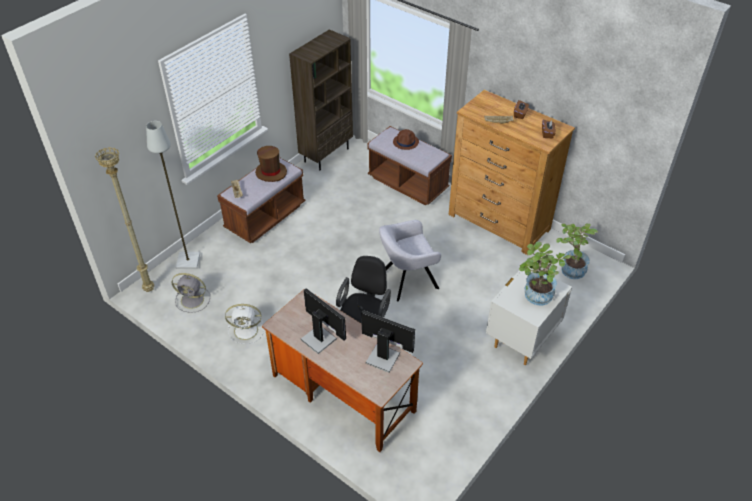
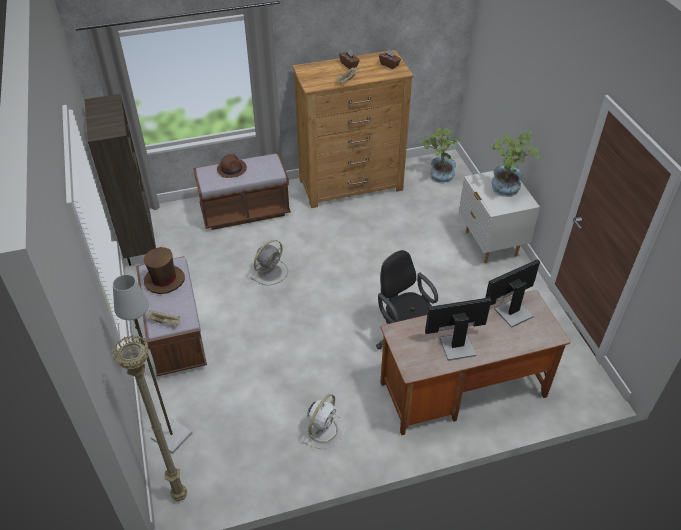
camera: 55 degrees left, 0 degrees up
(193, 300) = (237, 458): grey fan -> grey fan (270, 272)
(407, 280) = (364, 276): grey armchair -> none

